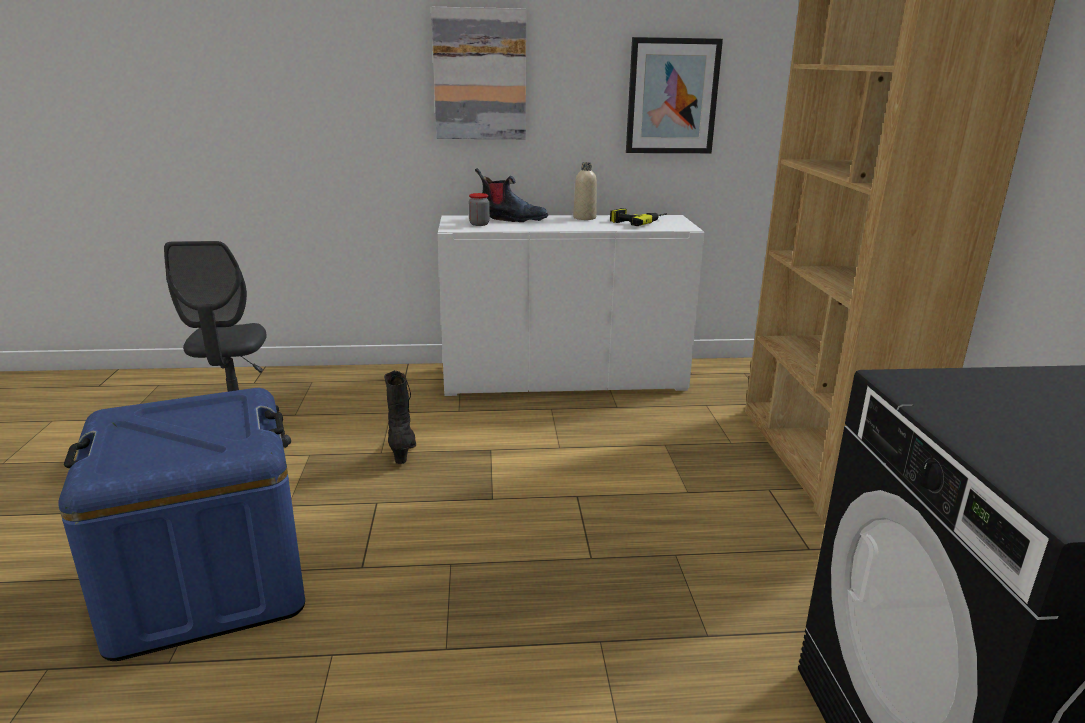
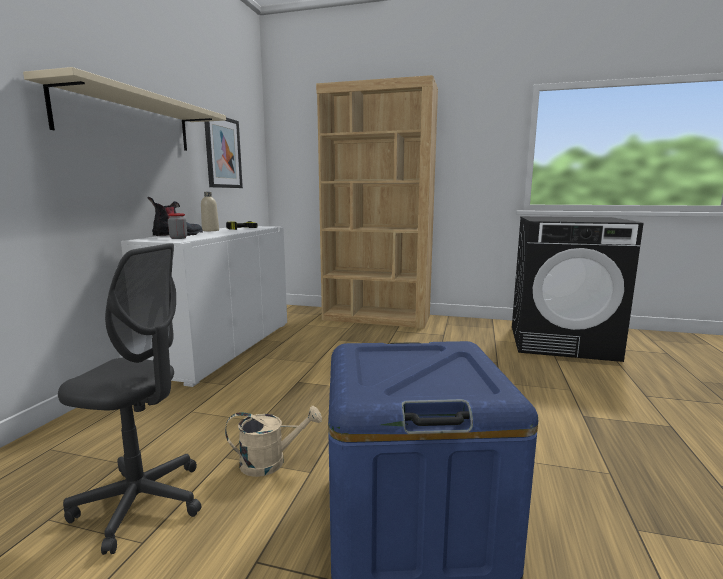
camera: 70 degrees left, 10 degrees down
(303, 480) = (271, 462): none -> beige watering can
(403, 450) = (266, 412): black boot -> none
(480, 75) = (128, 121): picture -> beige shelf

